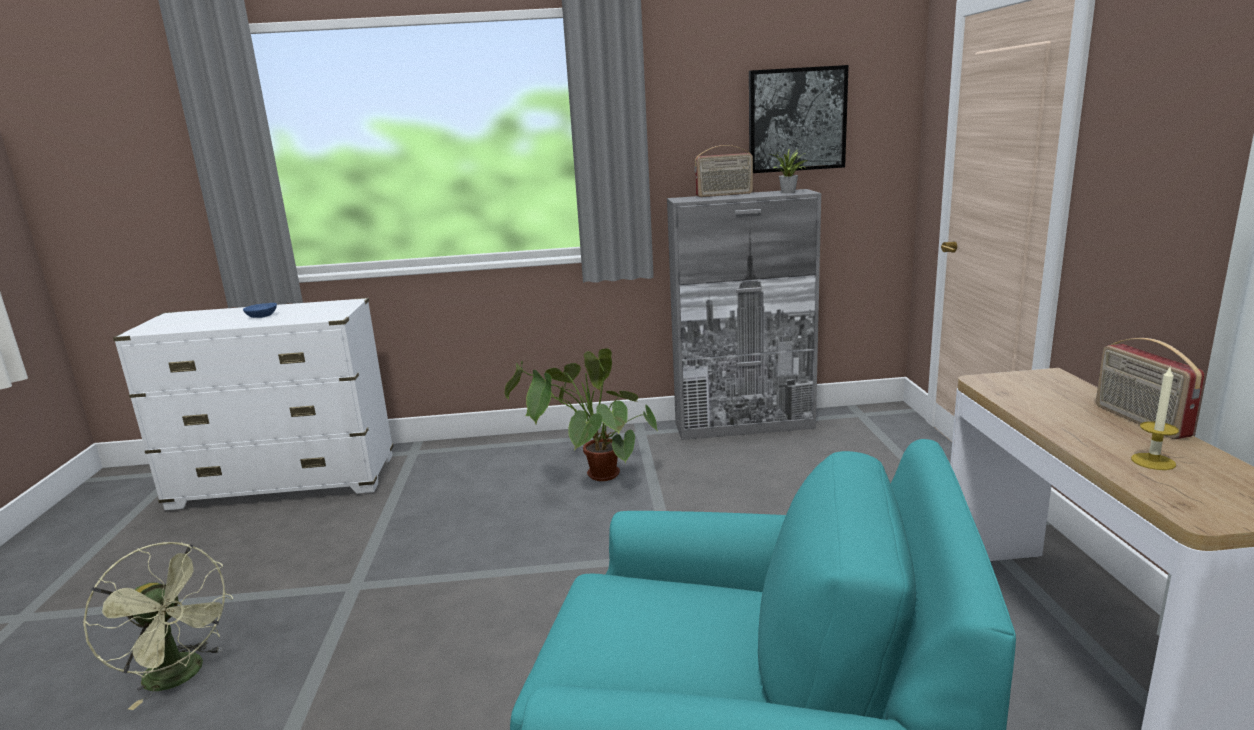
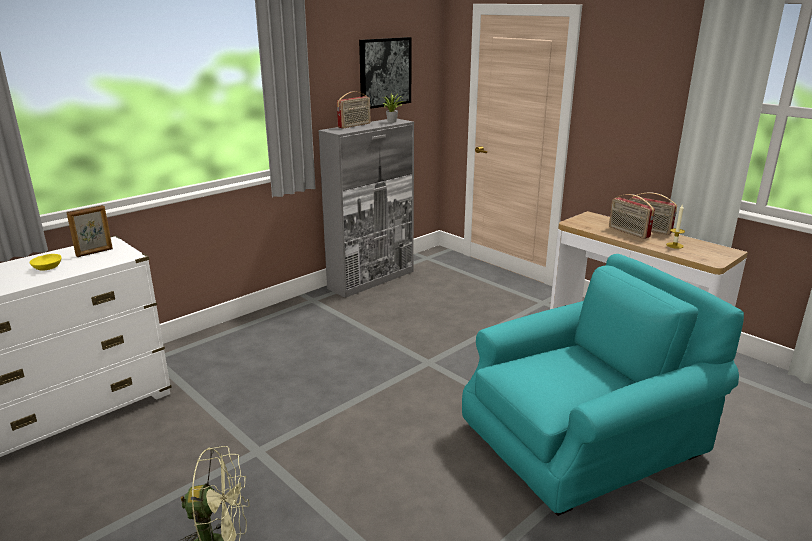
camera: 40 degrees left, 5 degrees up
(262, 316) = (47, 267): blue bowl -> yellow bowl
(318, 309) = (95, 252): none -> picture frame
(587, 477) = (317, 336): potted plant -> none
(1080, 416) = (628, 232): none -> radio

